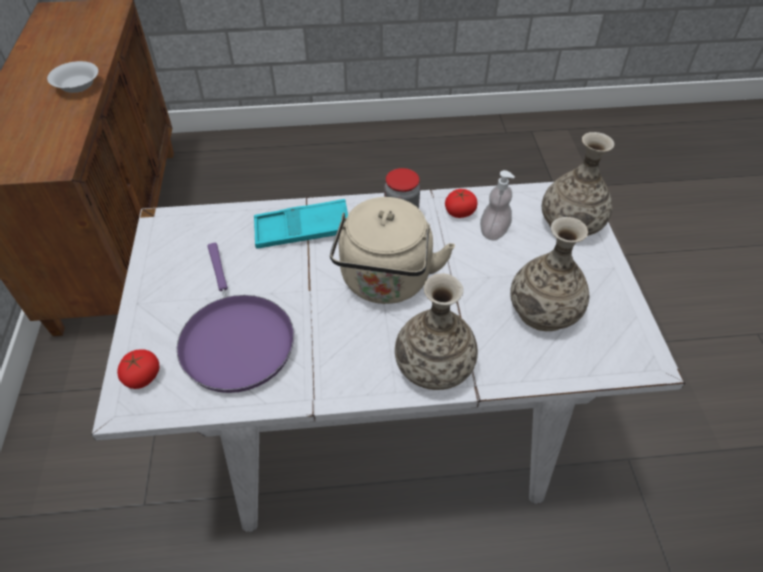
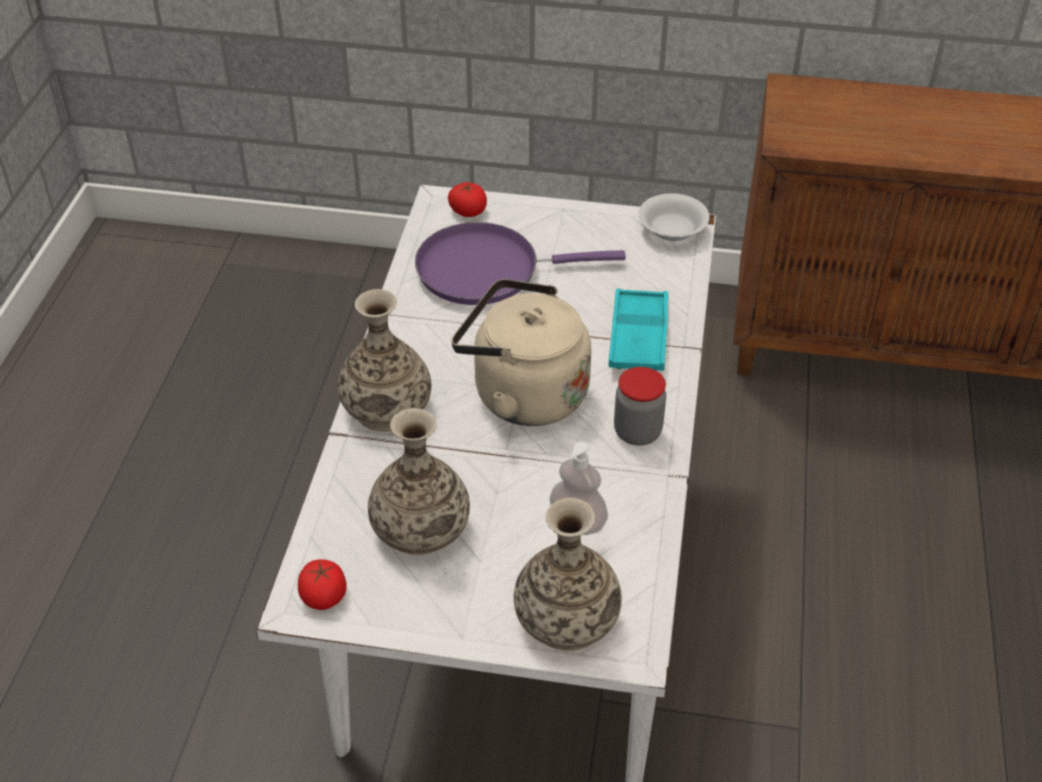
camera: 105 degrees right, 5 degrees down
(78, 86) = (969, 153): white bowl -> white bowl (673, 230)
(459, 212) = (629, 495): tomato -> tomato (324, 595)

